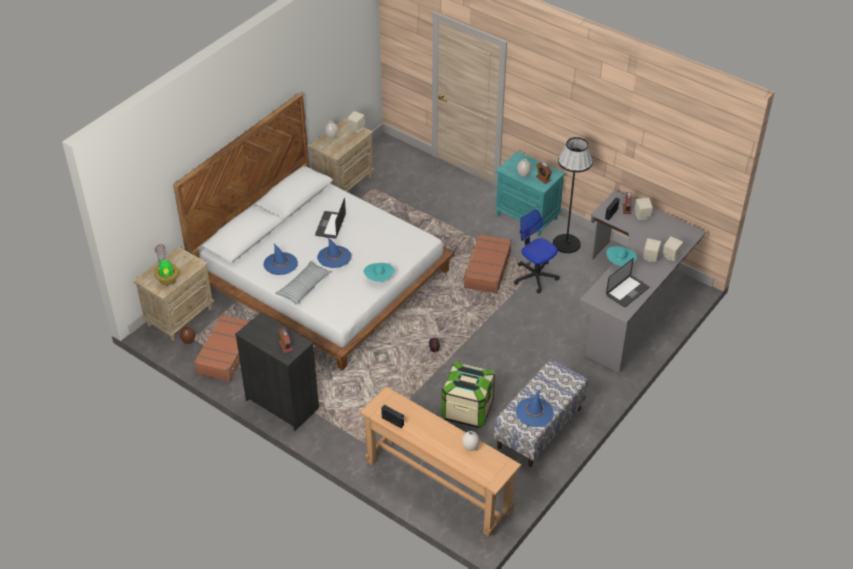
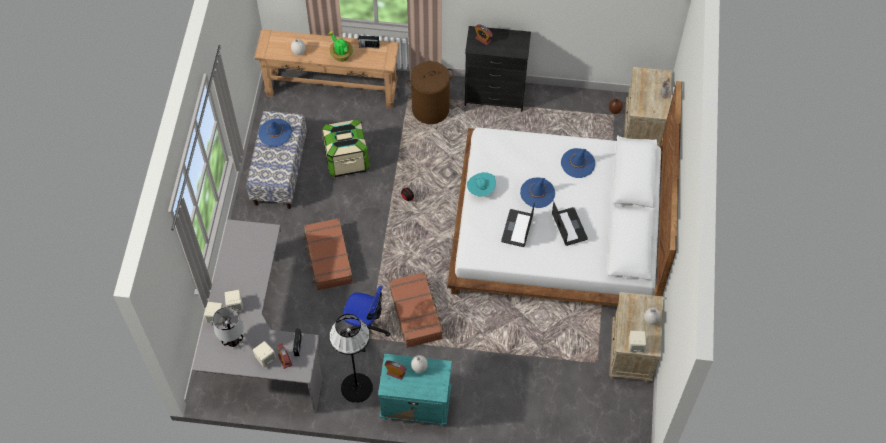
camera: 150 degrees right, 15 degrees up
(168, 280) = (644, 83): potted plant -> potted plant (341, 55)
(227, 353) = (574, 115): brown suitcase -> brown suitcase (328, 258)
(304, 287) = (538, 151): pillow -> none
(353, 420) = (430, 109): none -> brown laundry basket
(620, 264) = (261, 283): turquoise hat -> none
(627, 291) = (240, 253): laptop -> laptop (517, 228)
(664, 236) = (232, 341): none -> table lamp

